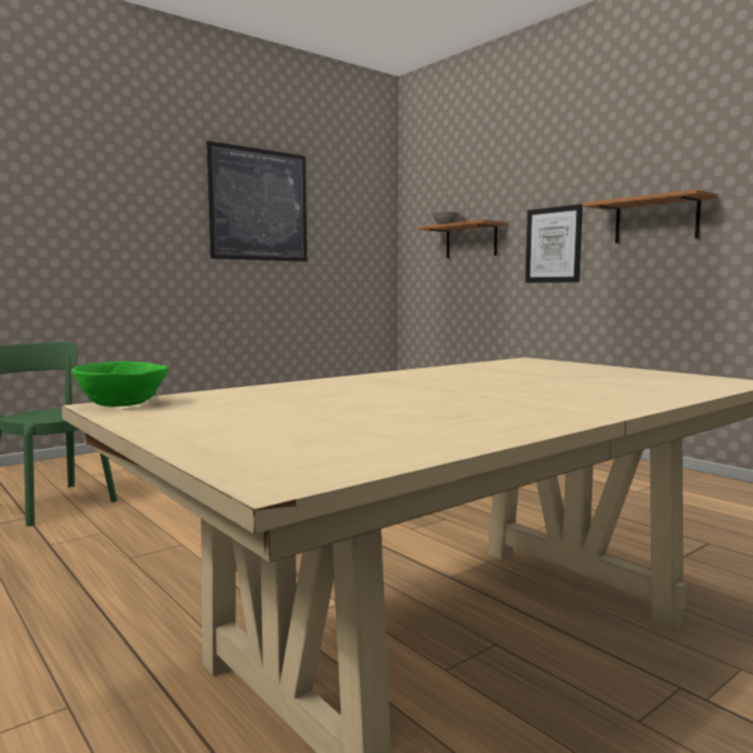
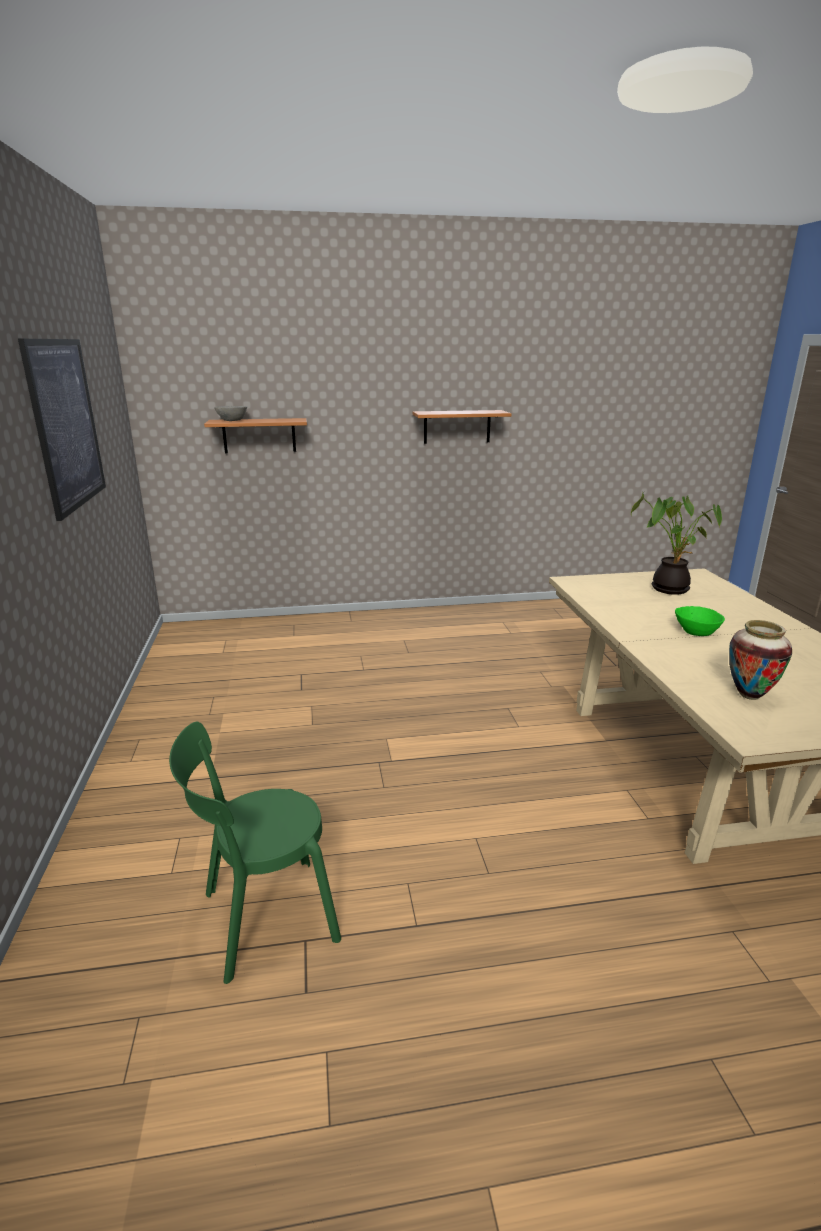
camera: 60 degrees left, 15 degrees up
(122, 404) = (746, 734): green bowl -> green bowl (696, 632)
(246, 403) = (749, 695): none -> vase
(553, 245) = (363, 443): picture -> none
(613, 376) = (668, 588): none -> potted plant

